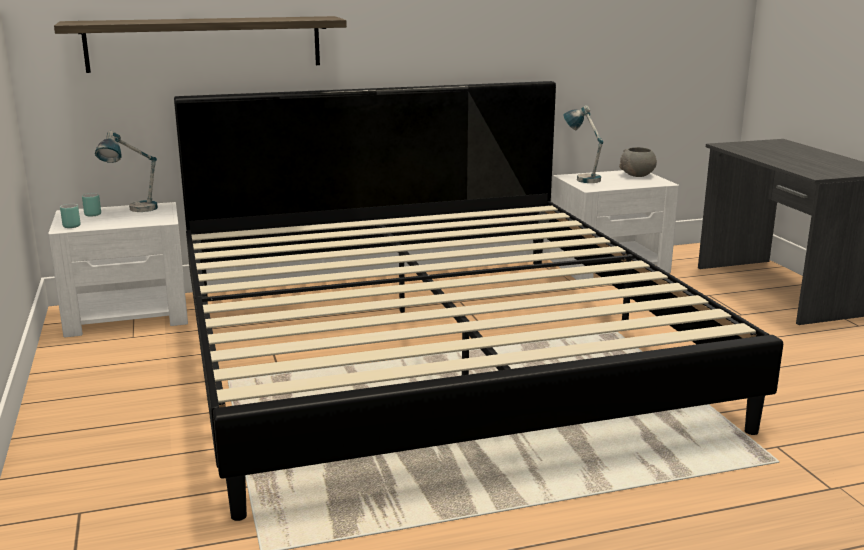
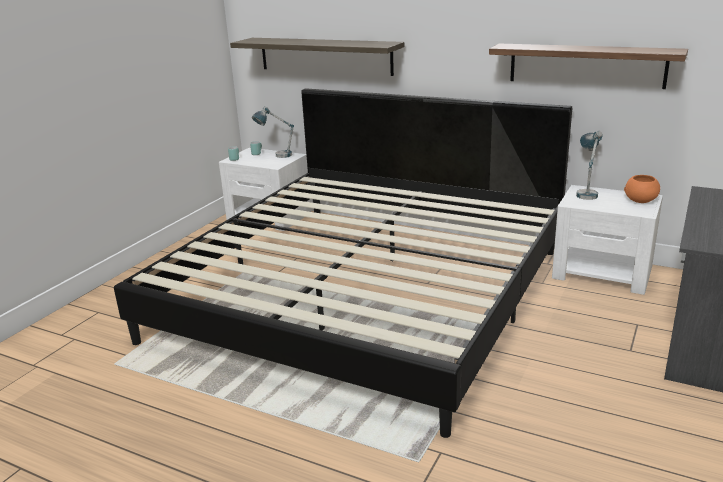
camera: 45 degrees right, 5 degrees up
(559, 33) = (586, 65): none -> shelf
(637, 175) = (640, 200): grey bowl -> orange bowl

